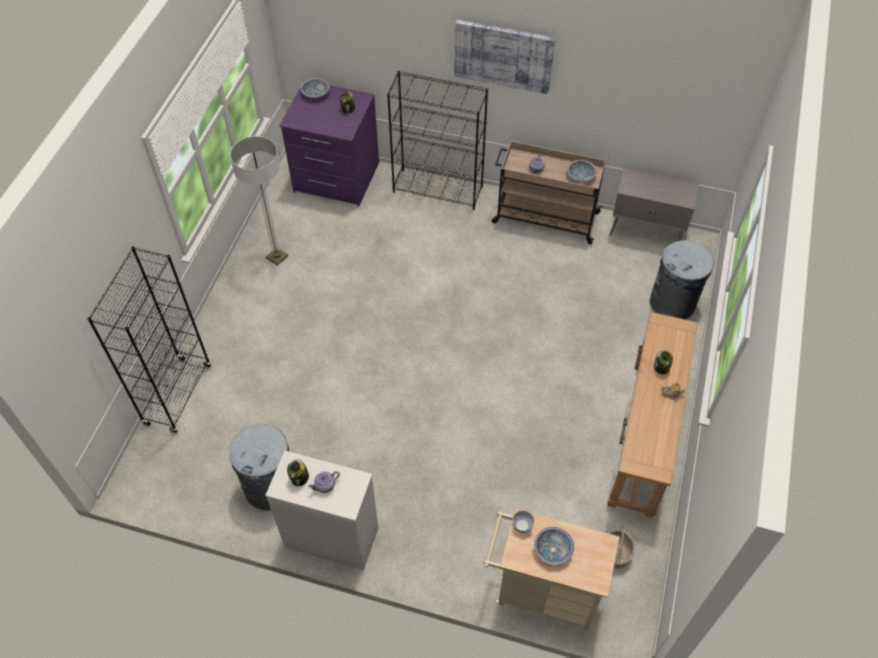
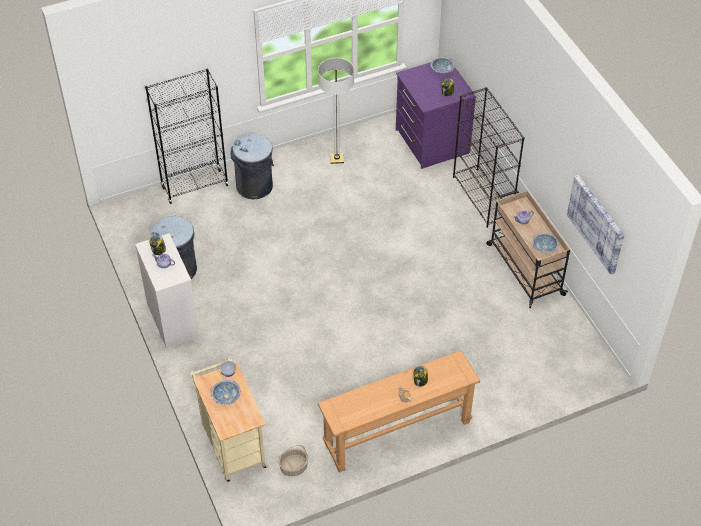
camera: 50 degrees right, 5 degrees down
(503, 55) = (537, 118): picture -> picture (597, 223)
(647, 232) = (579, 334): grey cabinet -> none
(673, 303) = (529, 386): grey trash can -> grey trash can (254, 186)

